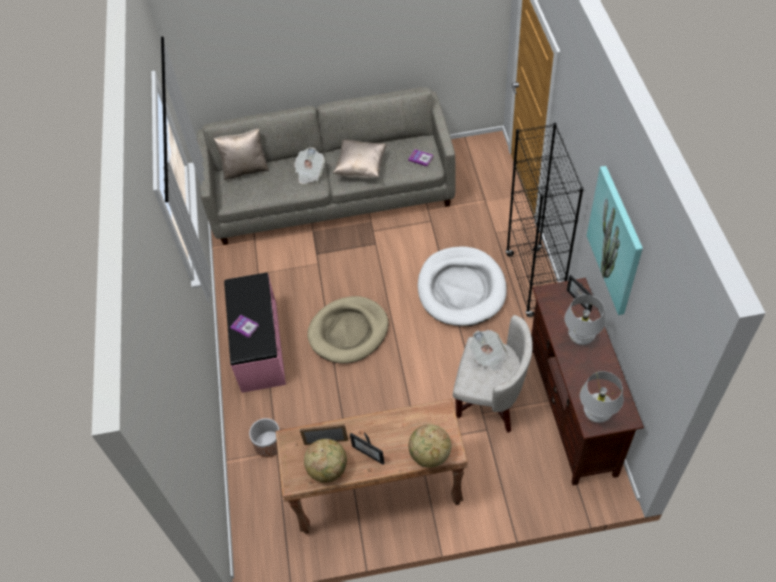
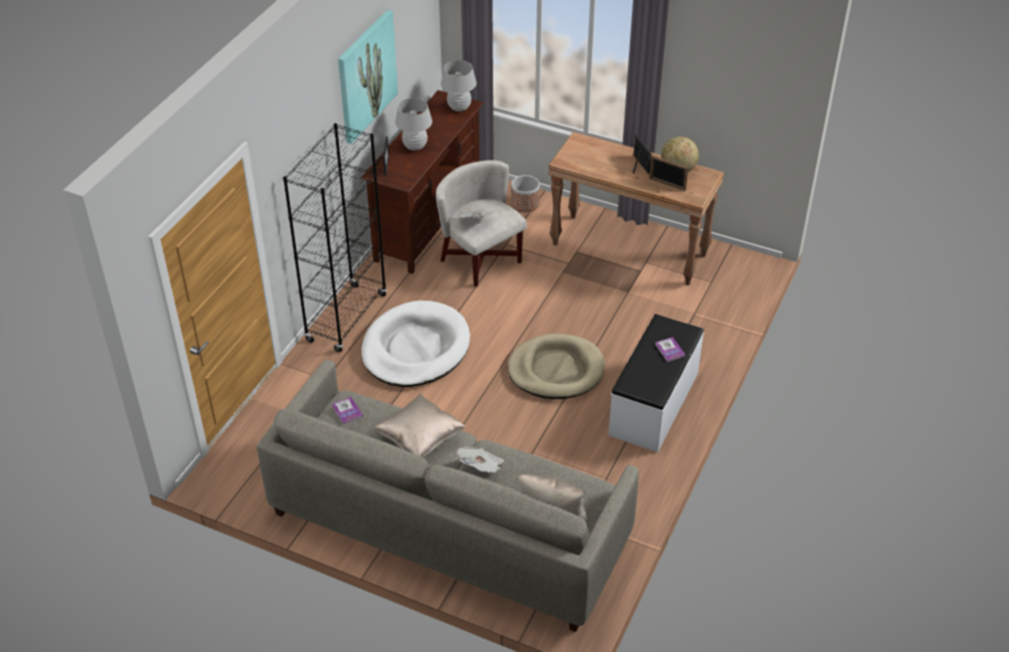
camera: 150 degrees left, 10 degrees down
(258, 346) = (654, 404): pink bench -> white bench
(269, 444) = (697, 323): planter -> planter (525, 204)
(430, 455) = (596, 144): globe -> none

